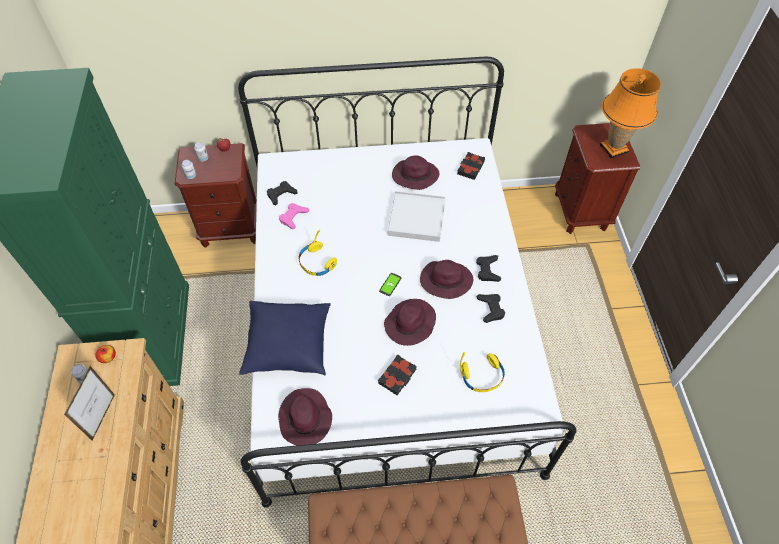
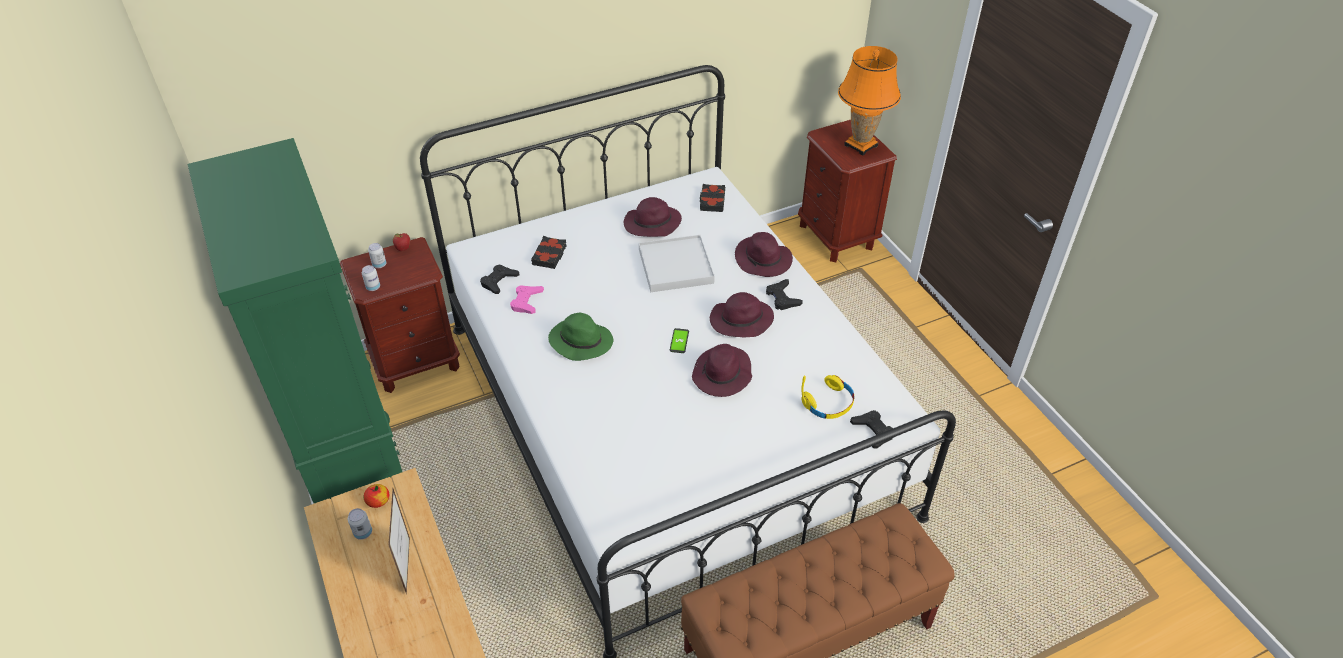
camera: 20 degrees left, 10 degrees down
(288, 346) = (589, 437): blue pillow -> none
(305, 419) = (649, 505): purple hat -> purple hat (763, 260)
(316, 263) = (580, 342): yellow headphones -> green hat
(397, 376) = (734, 431): black book -> black book (550, 255)
(490, 309) = (805, 335): black game controller -> black game controller (873, 431)

